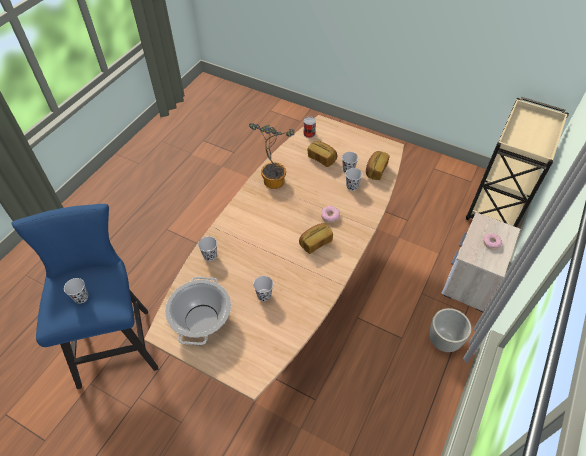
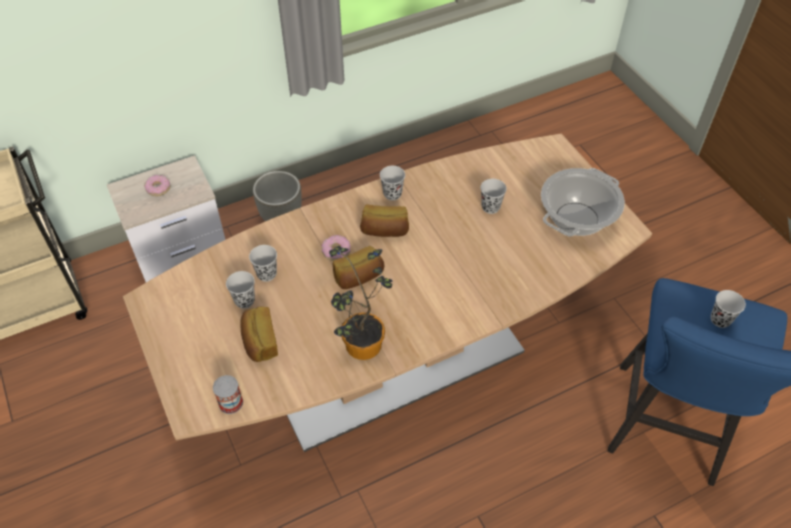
camera: 145 degrees left, 0 degrees up
(210, 255) = (527, 284): black cup -> black cup (392, 194)
(375, 170) = (210, 278): bread -> bread (359, 277)

